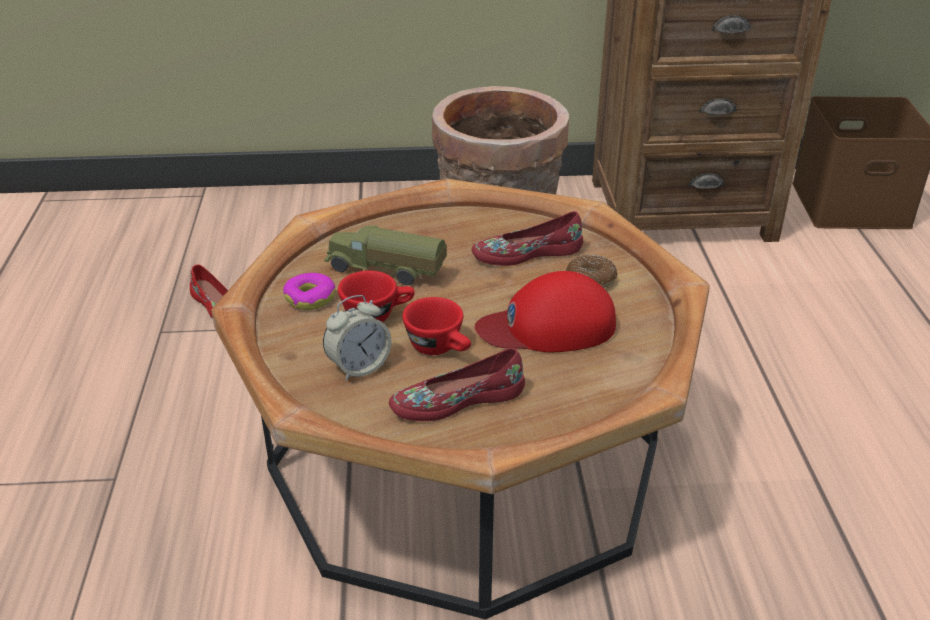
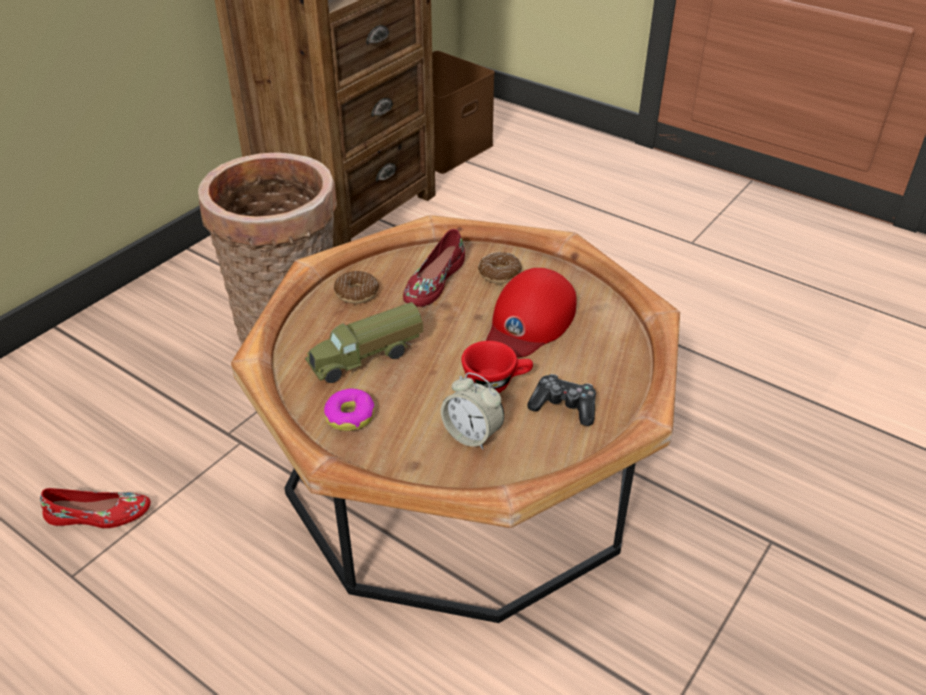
camera: 50 degrees left, 5 degrees up
(359, 367) = (472, 435): alarm clock -> alarm clock turned 120 degrees clockwise
(377, 315) = (418, 392): red cup -> none
(457, 400) = (564, 406): red shoe -> game controller
(458, 227) = (356, 293): none -> donut

